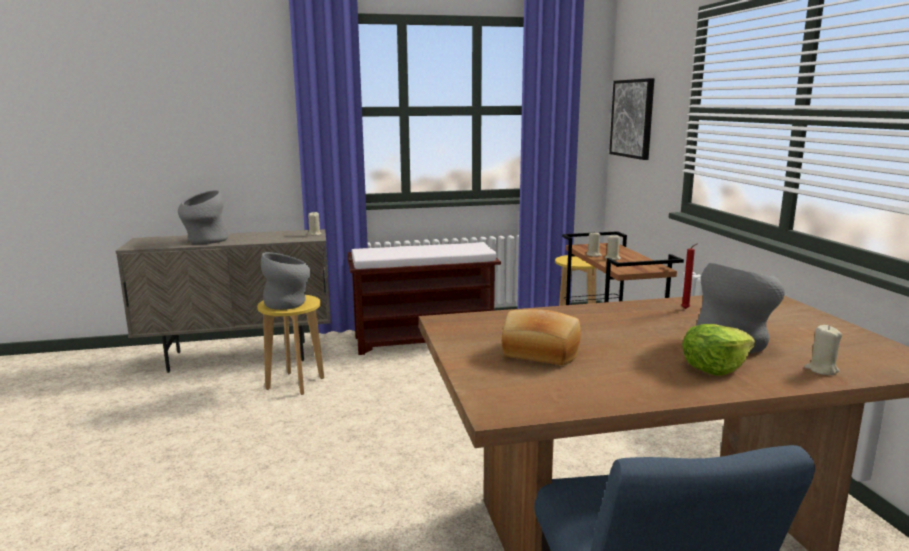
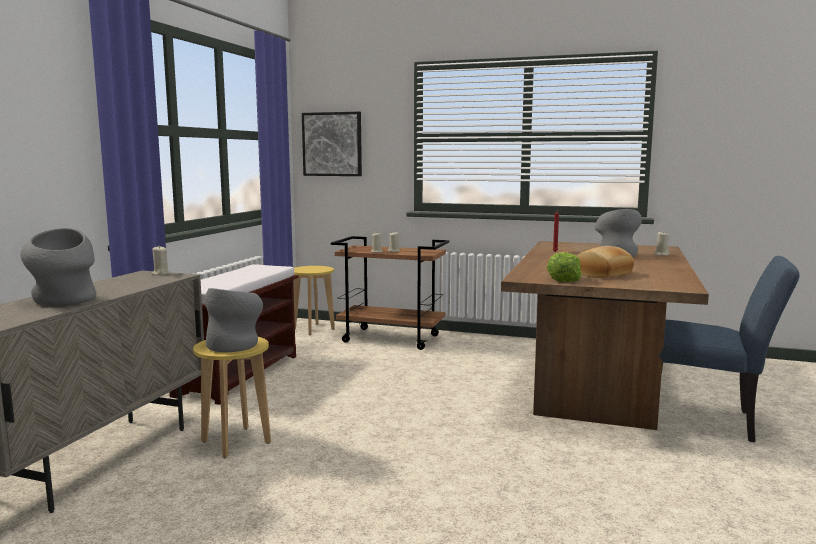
camera: 60 degrees left, 5 degrees down
(714, 367) = (648, 261): lettuce -> lettuce (562, 280)

